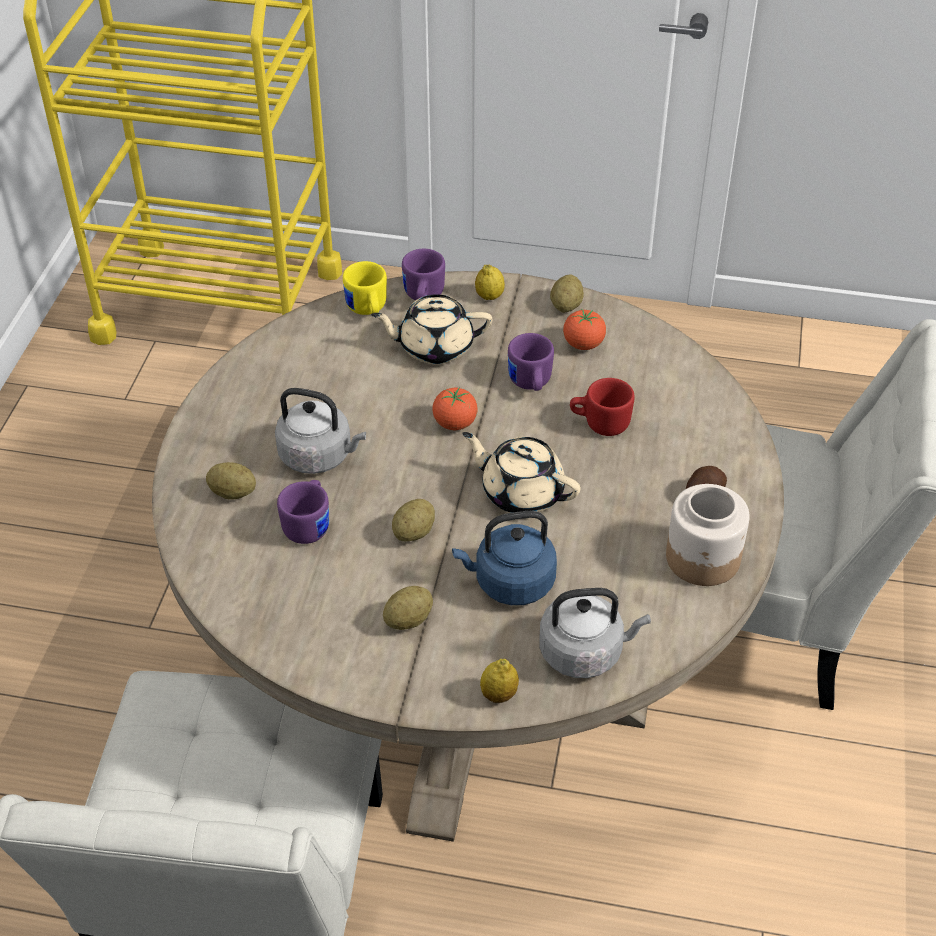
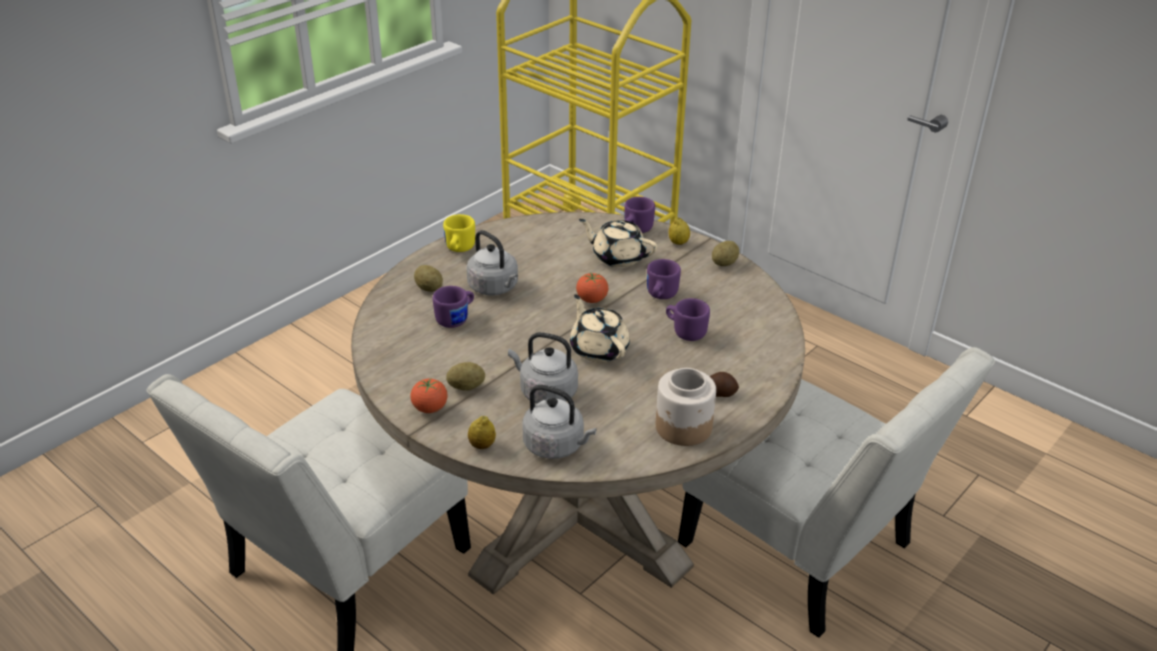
camera: 30 degrees right, 10 degrees down
(367, 310) = (595, 226): yellow mug -> yellow mug (458, 249)
(414, 532) = (512, 345): potato -> none
(510, 583) = (545, 392): blue kettle -> grey kettle
(583, 344) = (715, 287): tomato -> tomato (430, 408)
(600, 423) = (685, 331): red mug -> purple mug

